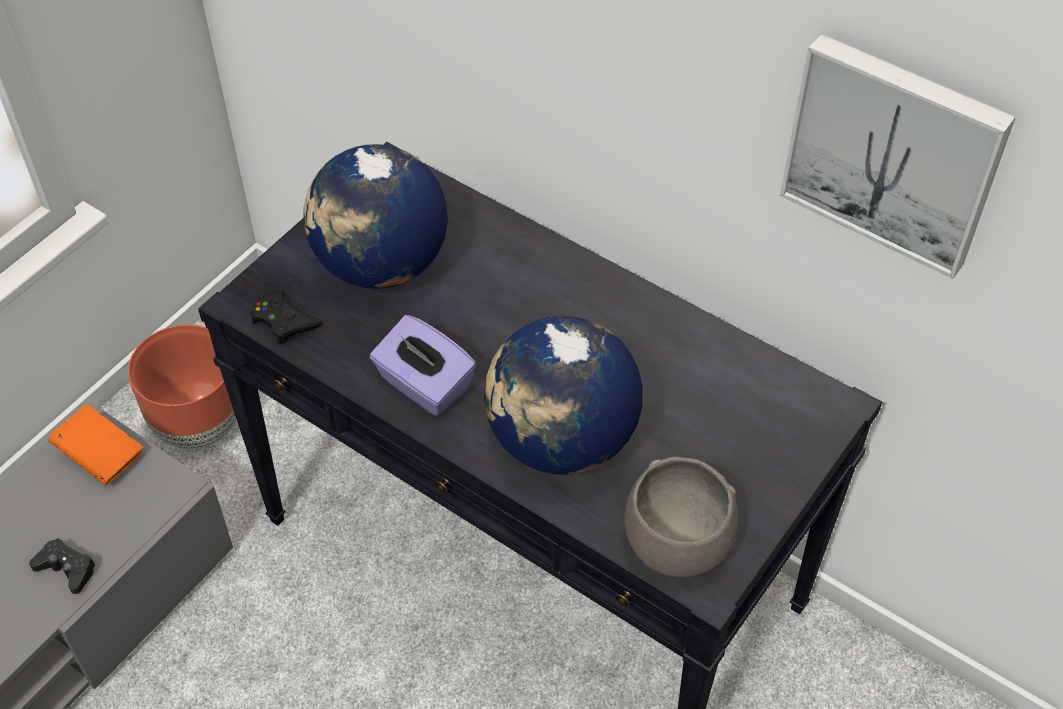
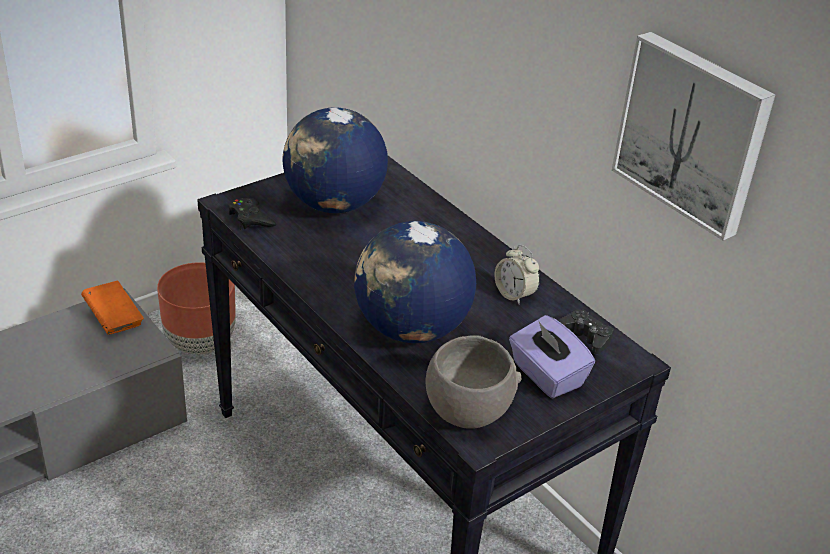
camera: 15 degrees right, 15 degrees down
(67, 569) = (56, 377): black game controller -> black game controller (586, 337)
(424, 385) = (328, 275): purple tissue box -> purple tissue box (546, 375)
(663, 346) = (514, 294): none -> alarm clock

